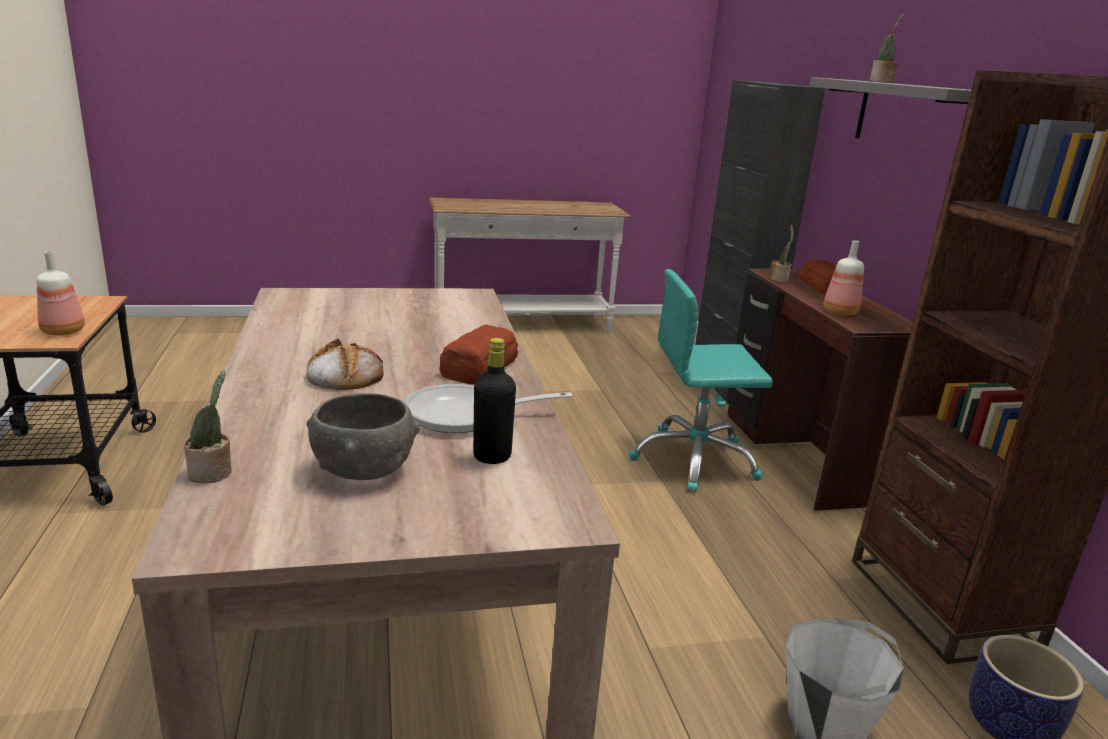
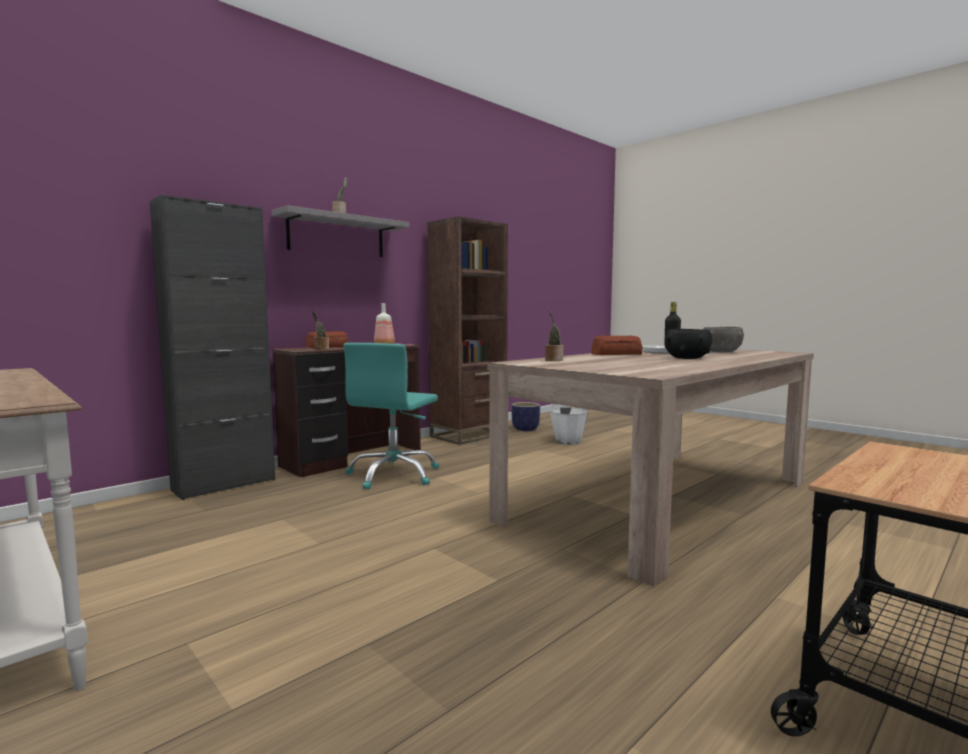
camera: 120 degrees left, 15 degrees down
(64, 331) = (896, 456): bottle -> none
(213, 473) = (779, 355): potted plant -> potted plant (553, 360)
(344, 375) = (687, 358): bread -> black bowl
(694, 460) = (394, 475): turquoise office chair -> turquoise office chair turned 60 degrees clockwise

